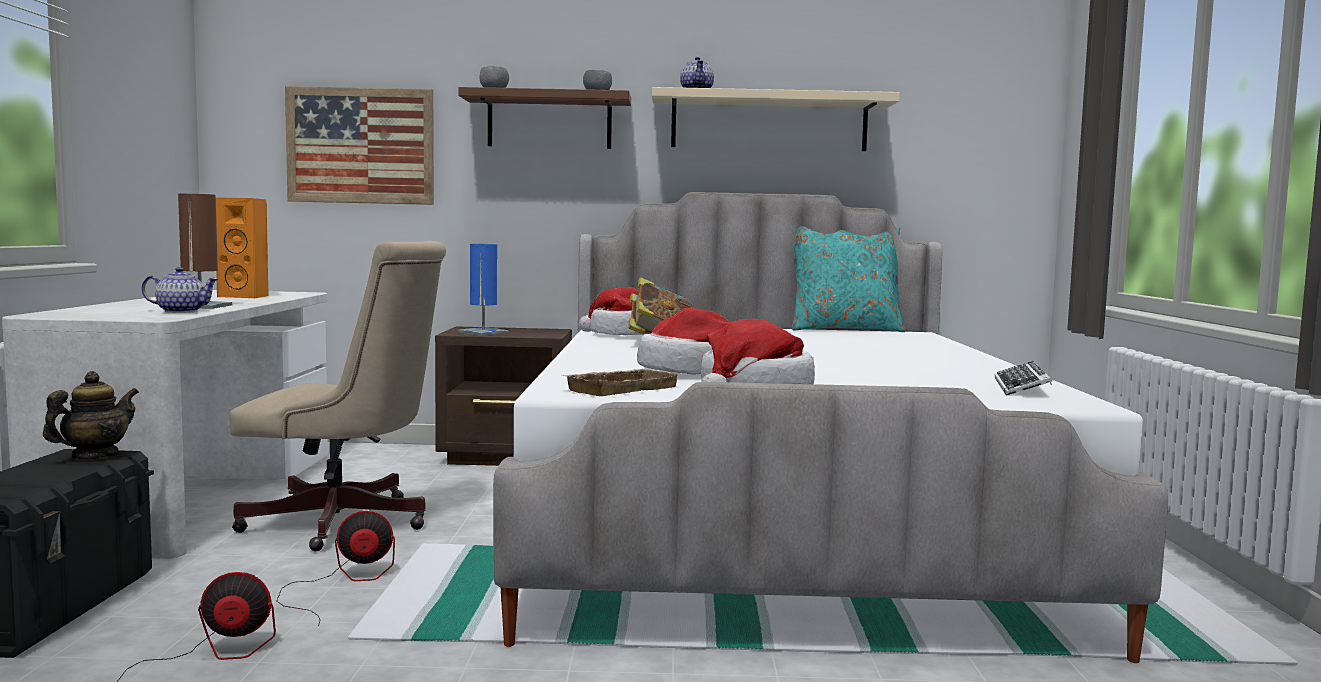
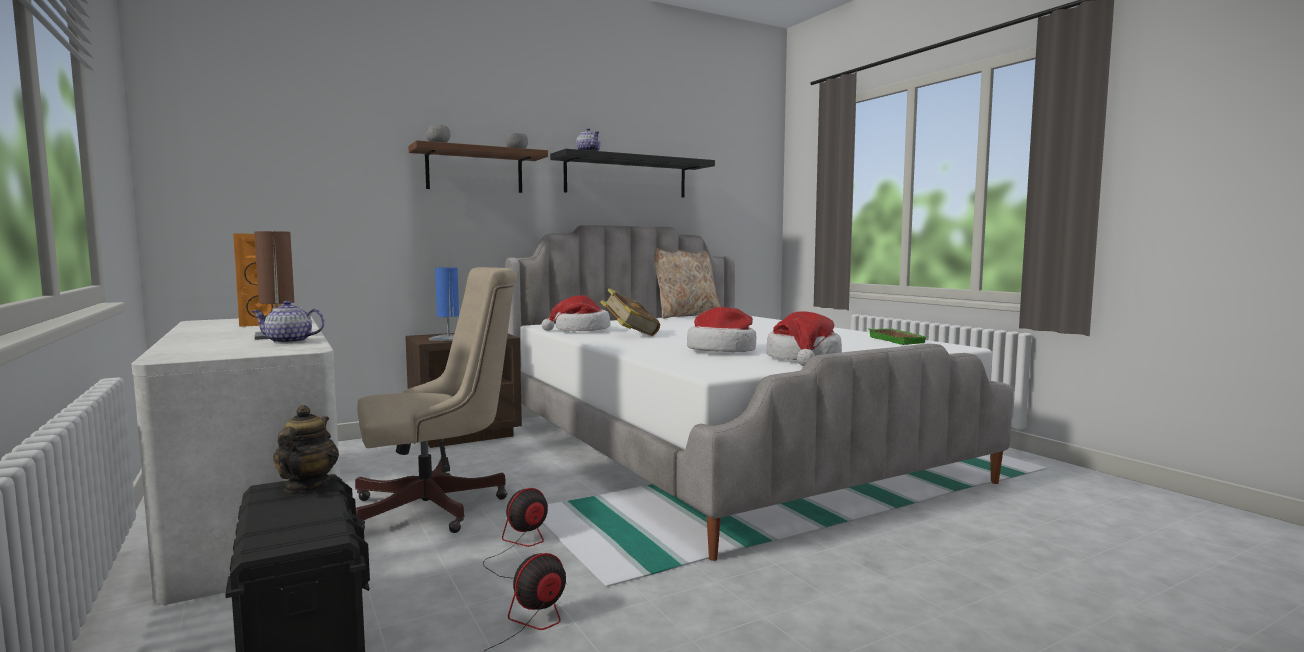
camera: 30 degrees left, 0 degrees up
(180, 311) = (289, 341): teapot -> teapot turned 150 degrees counterclockwise
(360, 146) = (311, 186): picture -> none
(620, 388) = (733, 366): beige tray -> none
(769, 123) = (626, 177): beige shelf -> black shelf
(844, 329) = (686, 315): turquoise pillow -> beige pillow
(1022, 387) = (899, 341): keyboard -> green tray

